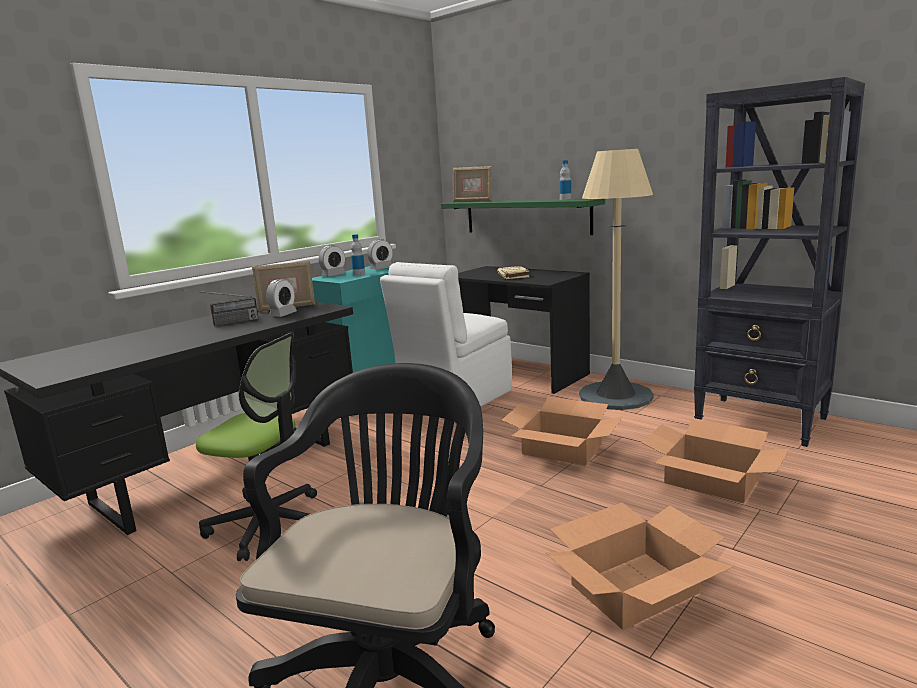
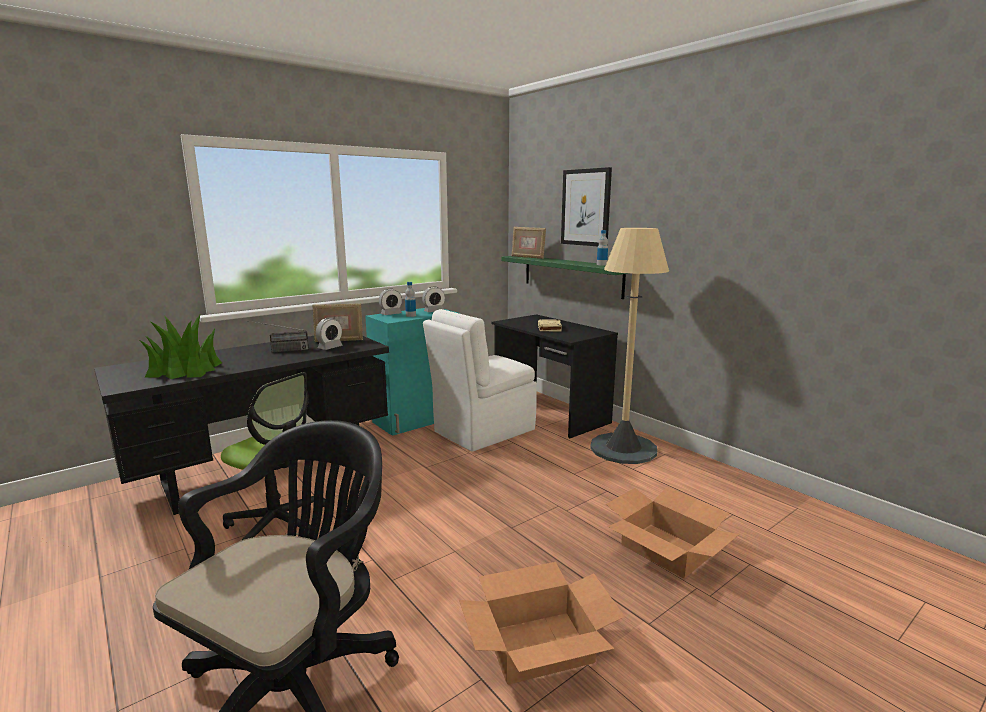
camera: 10 degrees right, 0 degrees up
(120, 353) = (184, 370): none -> potted plant
(538, 138) = (586, 207): none -> picture
(562, 449) = (548, 494): cardboard box -> none
(761, 421) = (747, 495): black bookcase -> none

